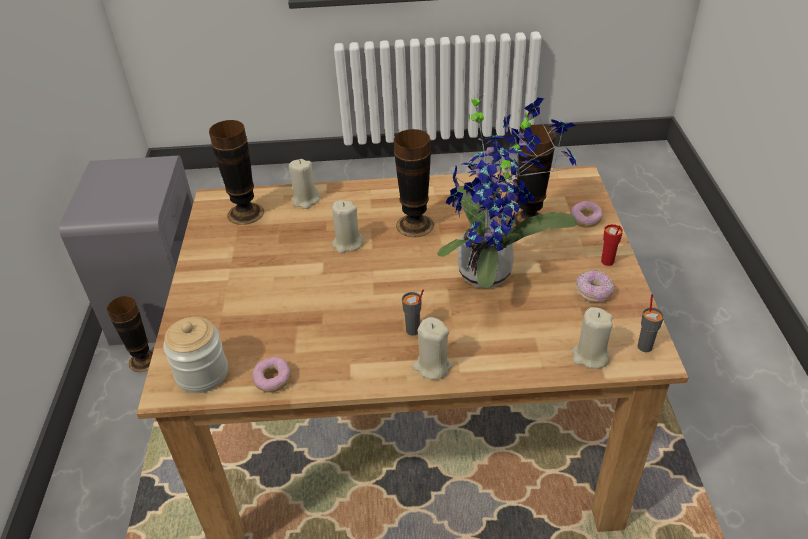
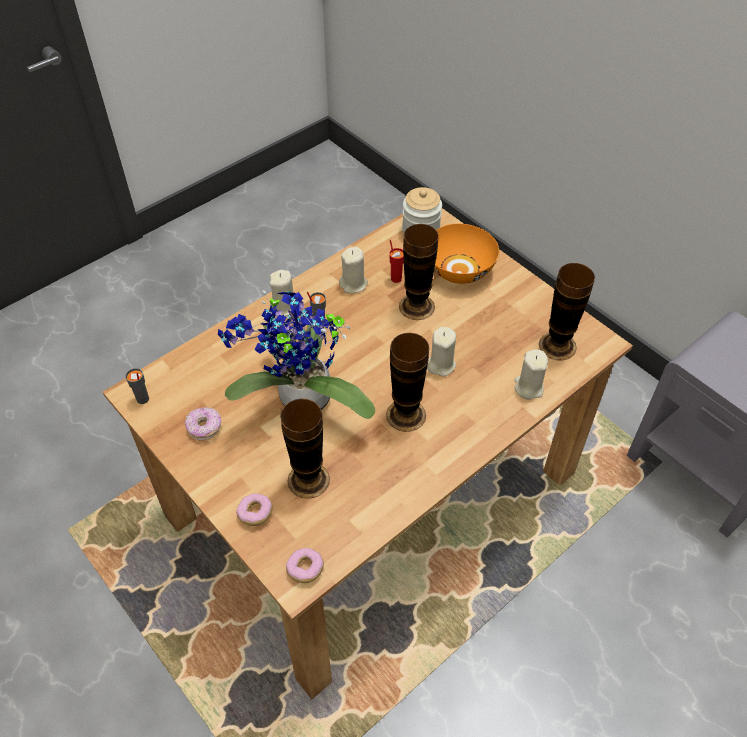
camera: 140 degrees right, 10 degrees up
(143, 361) = (636, 415): vase -> vase (416, 306)
(226, 308) = (461, 270): none -> orange bowl
(273, 380) = (375, 249): donut -> donut (305, 569)
(590, 356) = (180, 370): beige candle -> beige candle (353, 284)
(607, 261) = (208, 469): red cup -> red cup (396, 278)

